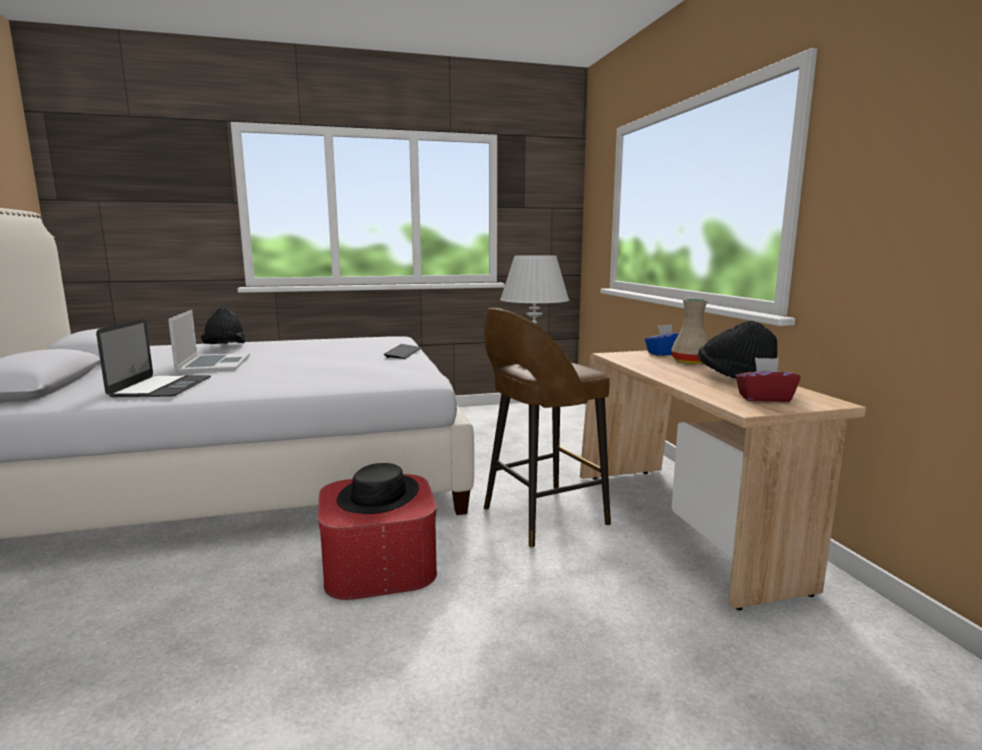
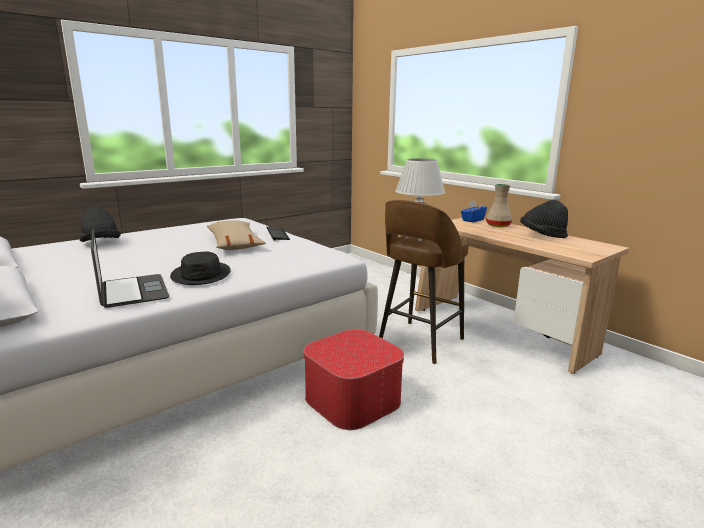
camera: 25 degrees left, 5 degrees up
(213, 363) = (132, 262): laptop -> none
(340, 358) = (234, 244): none -> beige pillow
(379, 495) = (353, 349): black hat -> black hat (201, 274)
(764, 398) = (579, 248): red tissue box -> none

